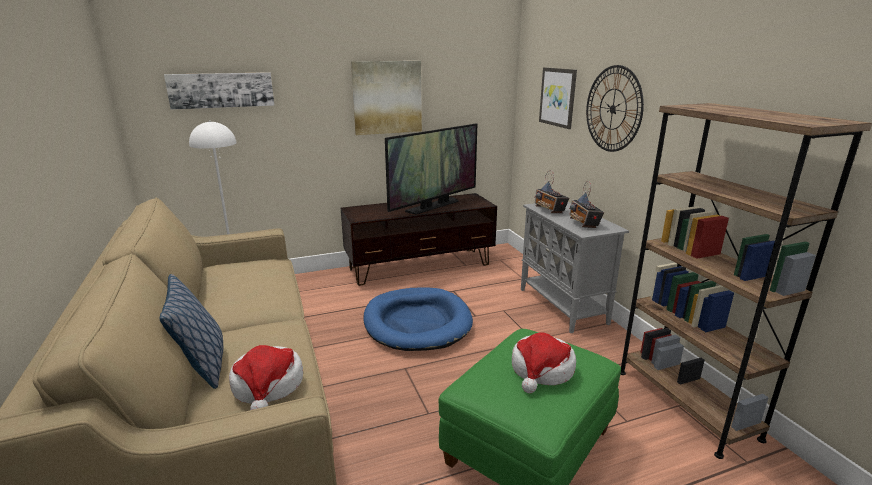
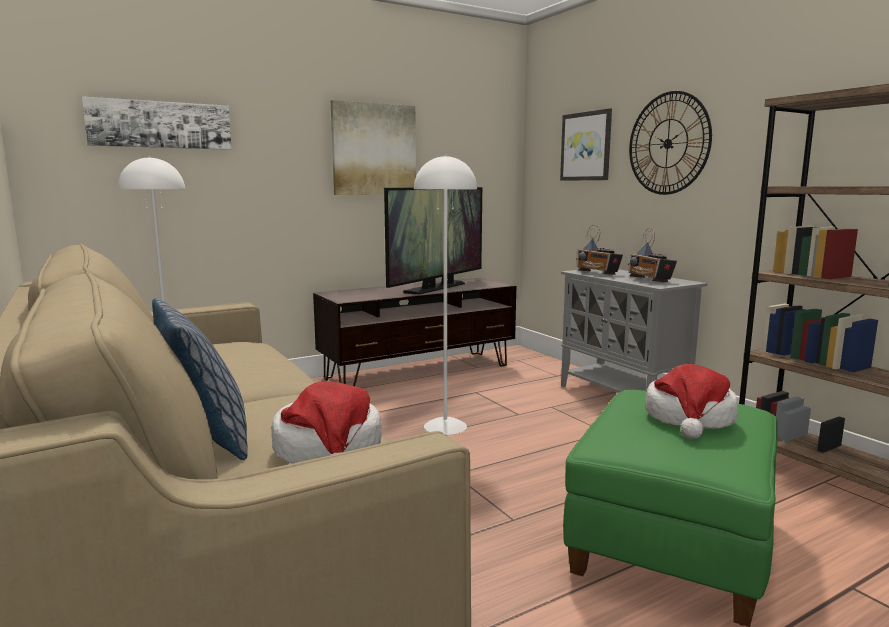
camera: 10 degrees left, 10 degrees down
(417, 322) = (445, 426): blue dog bed -> white floor lamp

